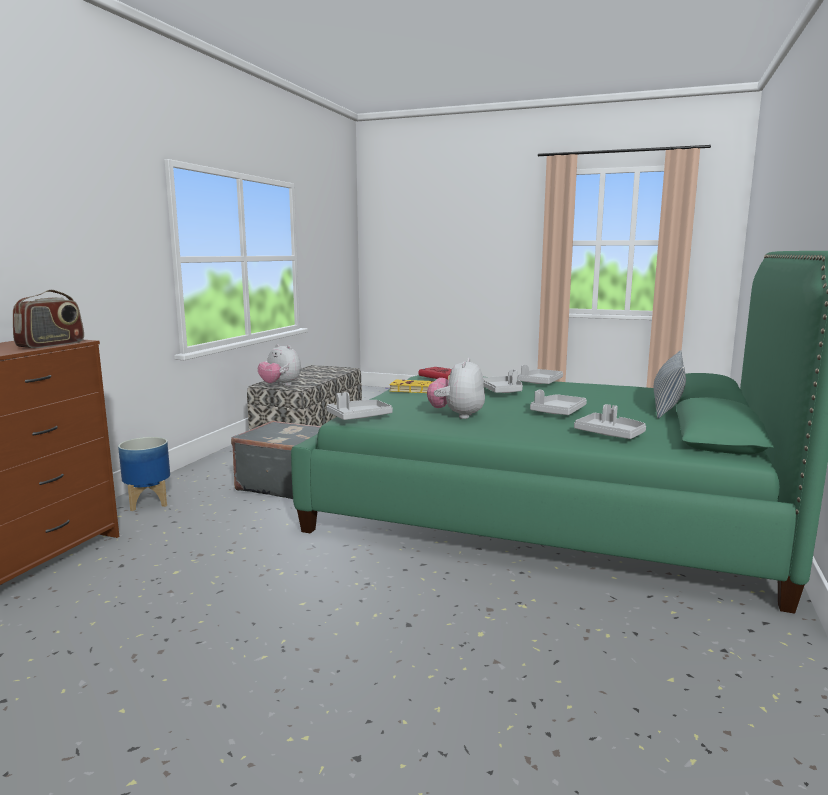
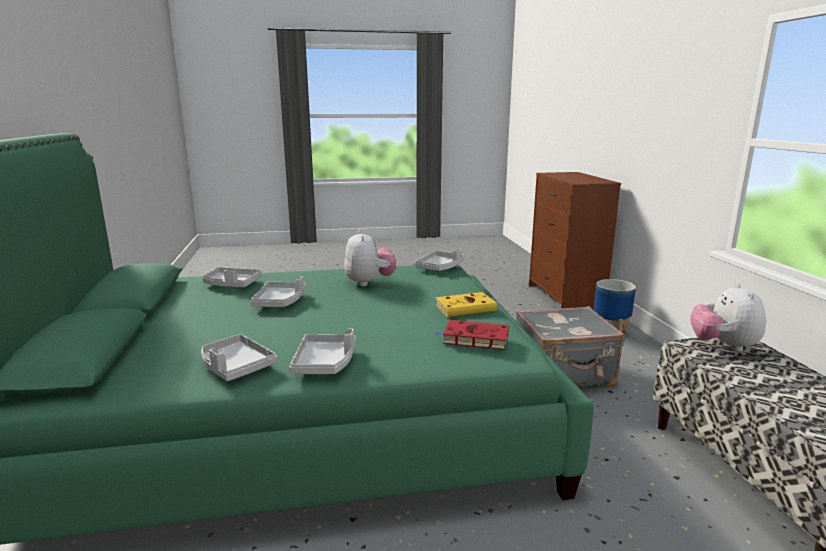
camera: 150 degrees right, 5 degrees up
(51, 345) = (569, 180): radio -> none
(280, 385) = (723, 346): plush toy -> plush toy turned 90 degrees counterclockwise
(502, 391) = (359, 321): grey tray -> grey tray (235, 367)
(667, 406) = (148, 337): pillow -> none

